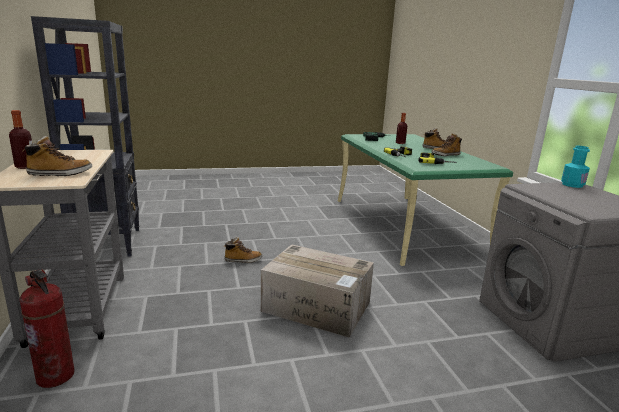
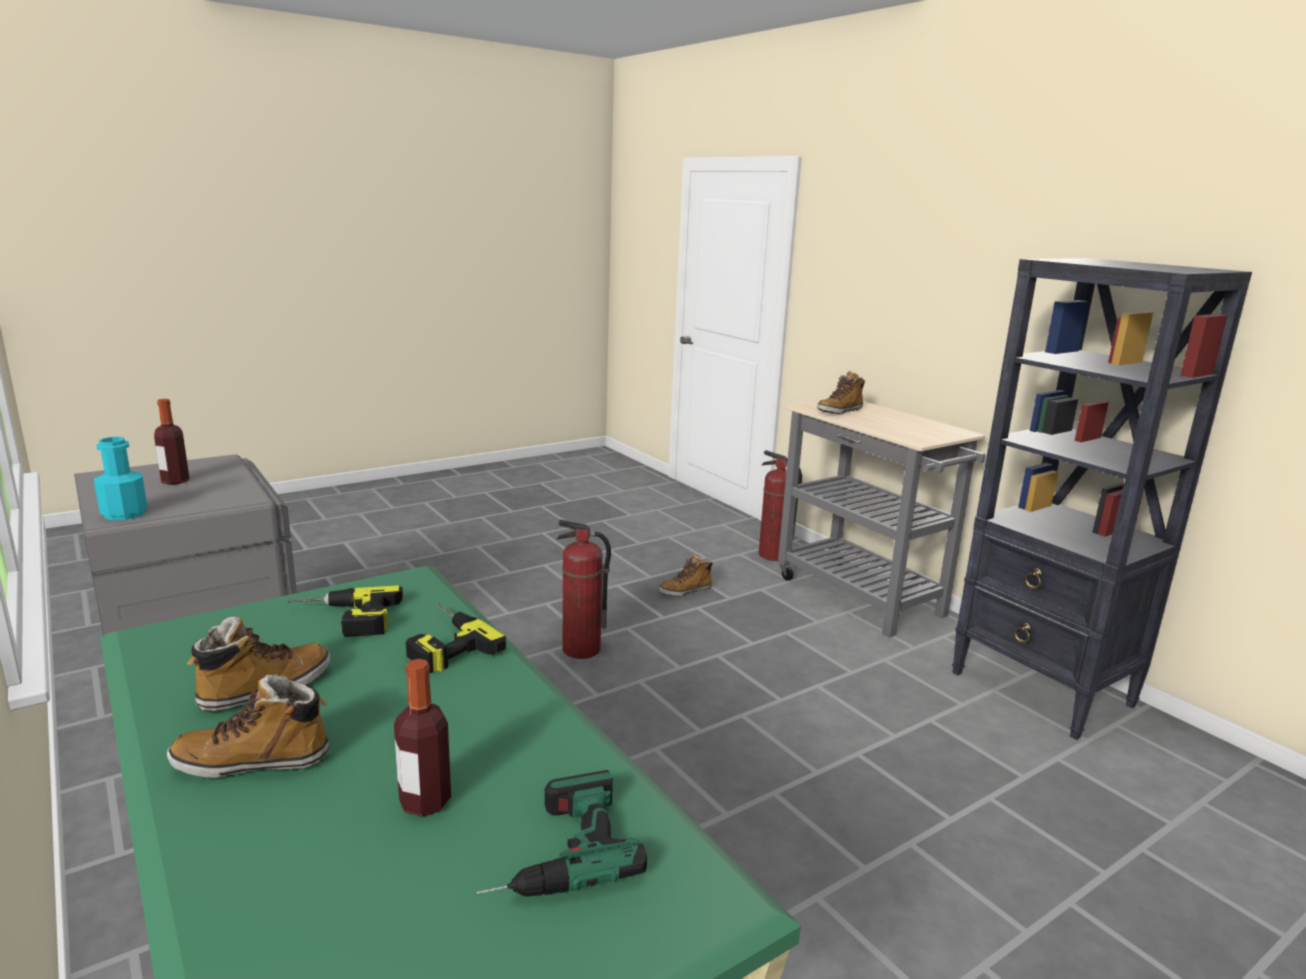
camera: 160 degrees right, 0 degrees up
(25, 167) = (895, 414): bottle -> bottle (175, 481)
(243, 260) = (768, 707): boot -> boot (685, 591)
(318, 307) = (581, 649): cardboard box -> fire extinguisher

